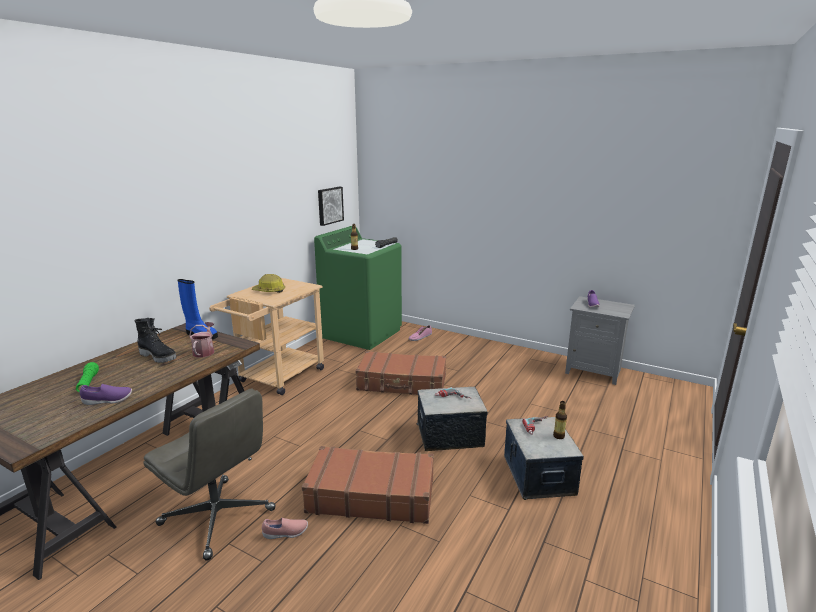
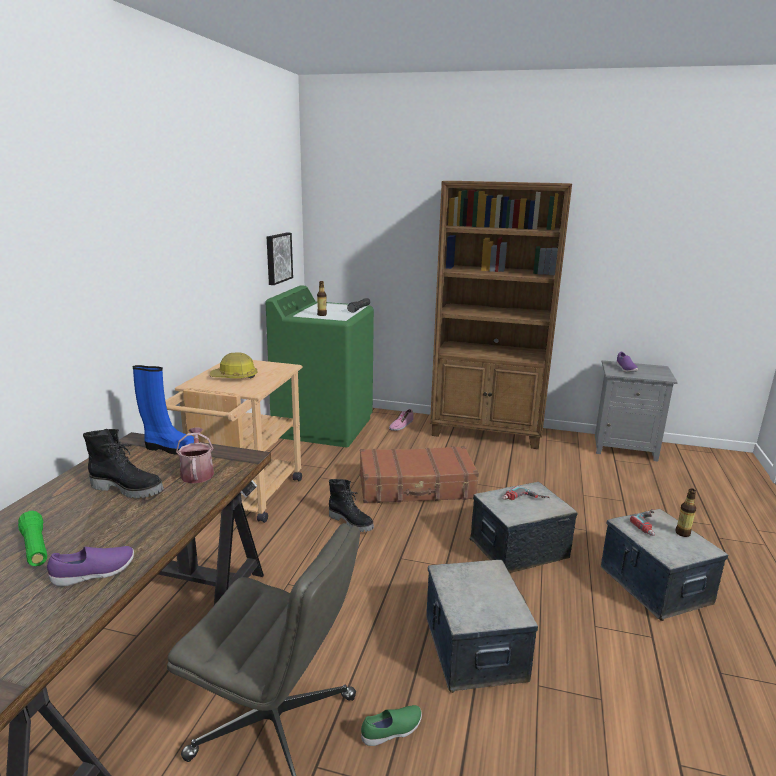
camera: 15 degrees left, 0 degrees up
(285, 533) = (392, 732): pink shoe -> green shoe
(340, 402) = (351, 522): none -> black boot
(371, 495) = (473, 648): brown suitcase -> storage box
(484, 348) = (487, 432): none -> brown bookcase

